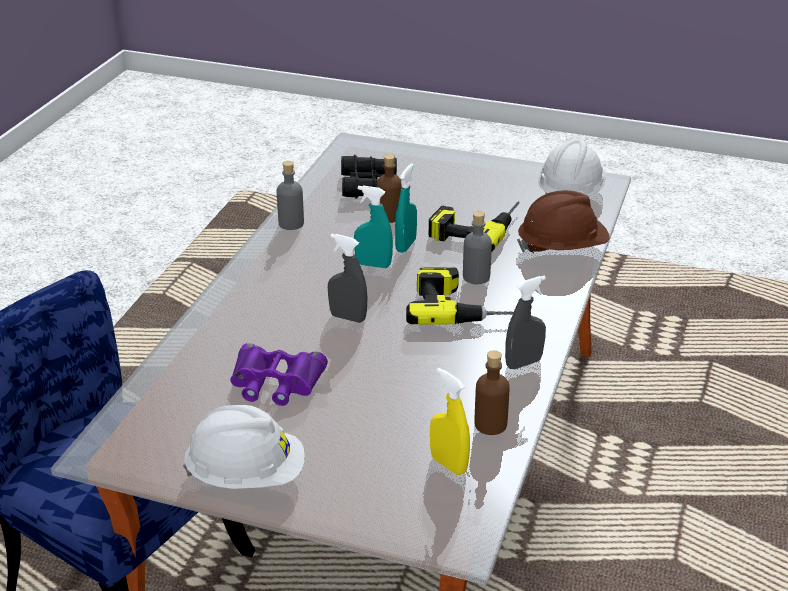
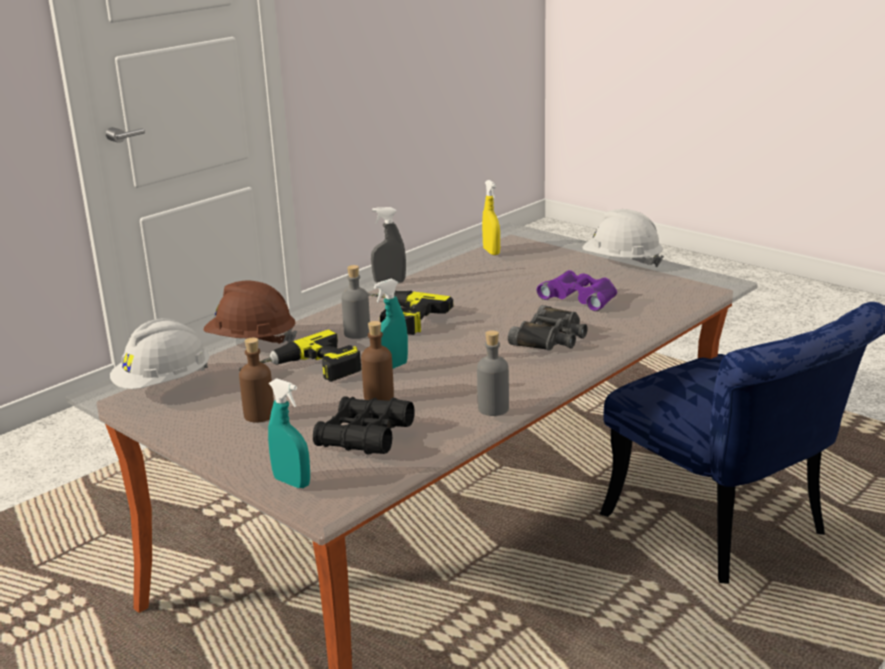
camera: 155 degrees left, 10 degrees down
(281, 309) = (551, 337): none -> black binoculars
(348, 318) = (496, 324): grey spray bottle -> none
(373, 265) = (439, 356): turquoise spray bottle -> turquoise spray bottle (292, 482)
(490, 424) = (447, 261): brown bottle -> brown bottle (259, 415)

